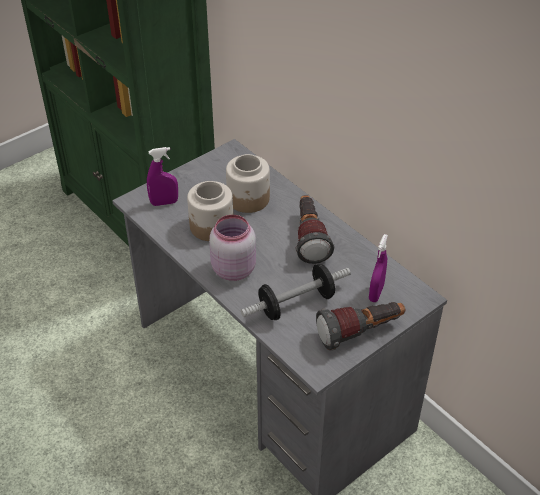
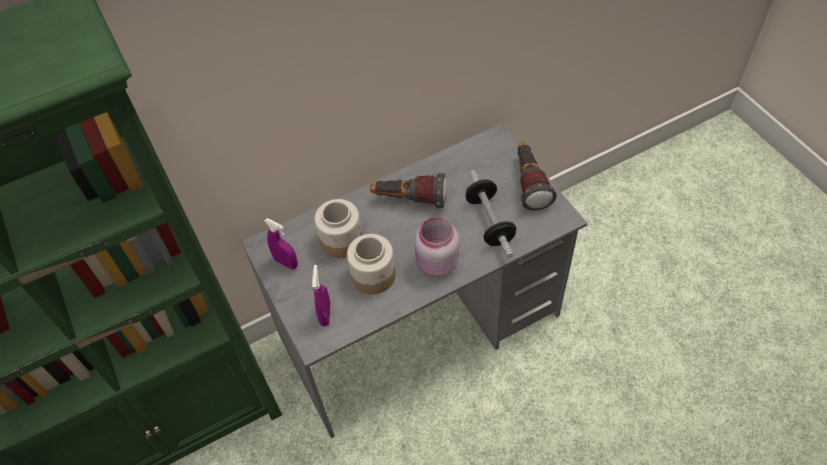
camera: 75 degrees left, 10 degrees up
(376, 293) = (487, 165): purple spray bottle -> purple spray bottle (286, 263)

